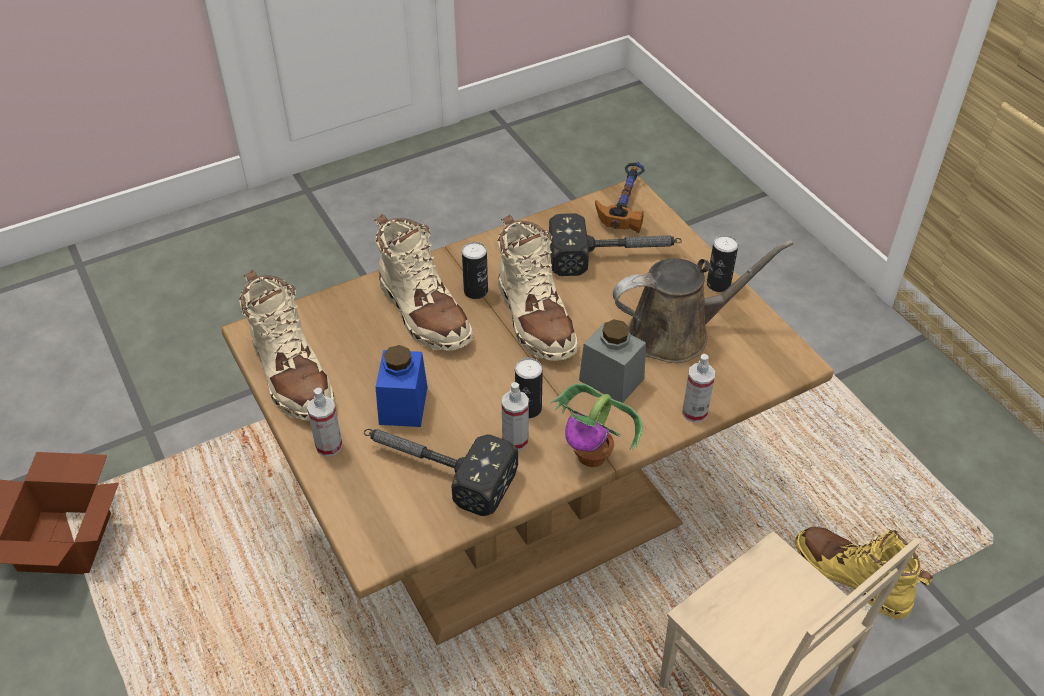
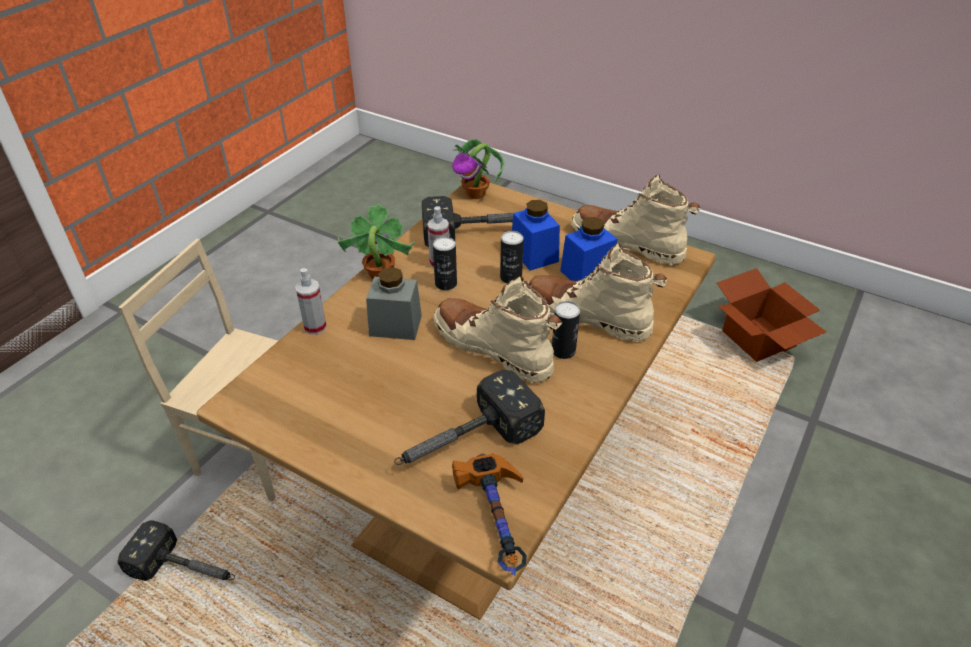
camera: 150 degrees right, 5 degrees down
(329, 446) = (556, 220): spray bottle -> none
(373, 358) = (587, 273): none -> blue jar
(382, 543) = (476, 194): none -> potted plant
(676, 332) = (359, 385): brown watering can -> none
(718, 284) = (338, 455): can -> can (511, 277)
(852, 577) = (187, 570): yellow boot -> hammer

